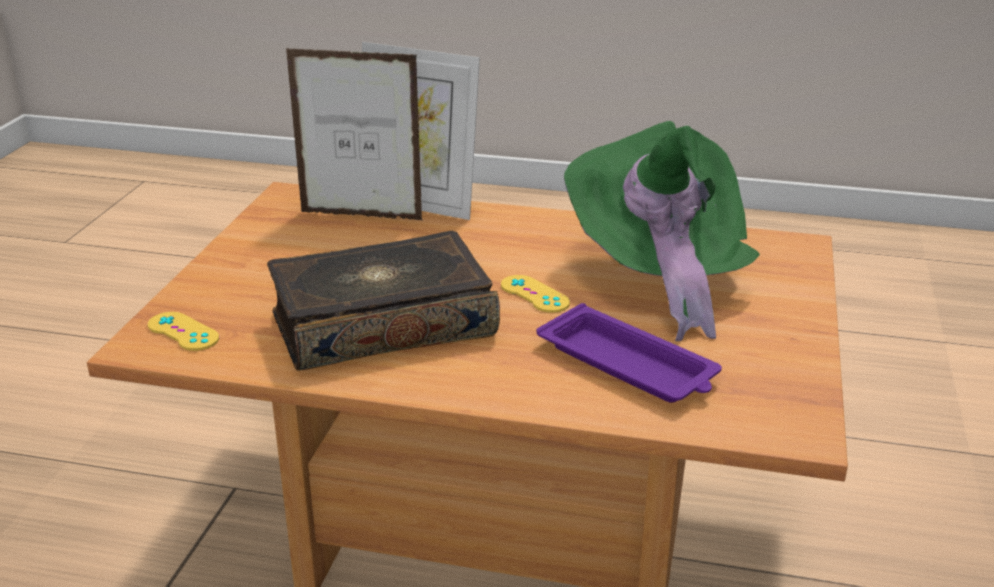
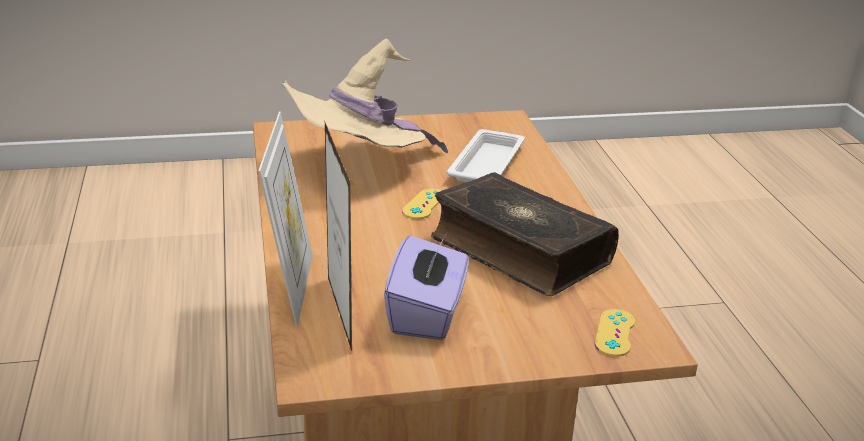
camera: 115 degrees left, 0 degrees up
(318, 250) = (427, 314): none -> purple tissue box
(629, 365) = (487, 163): purple tray -> white tray
(659, 275) = (360, 167): green hat -> beige hat

